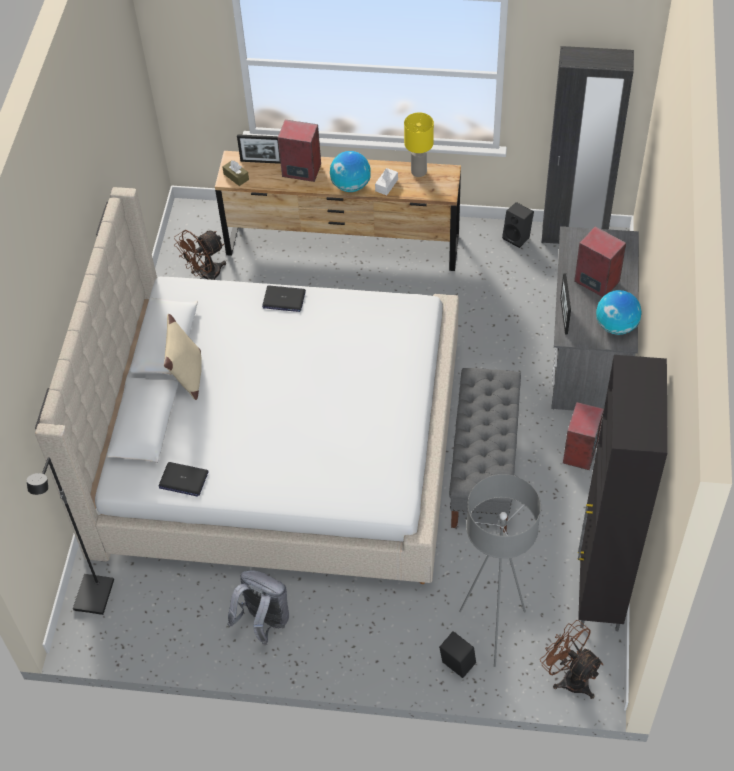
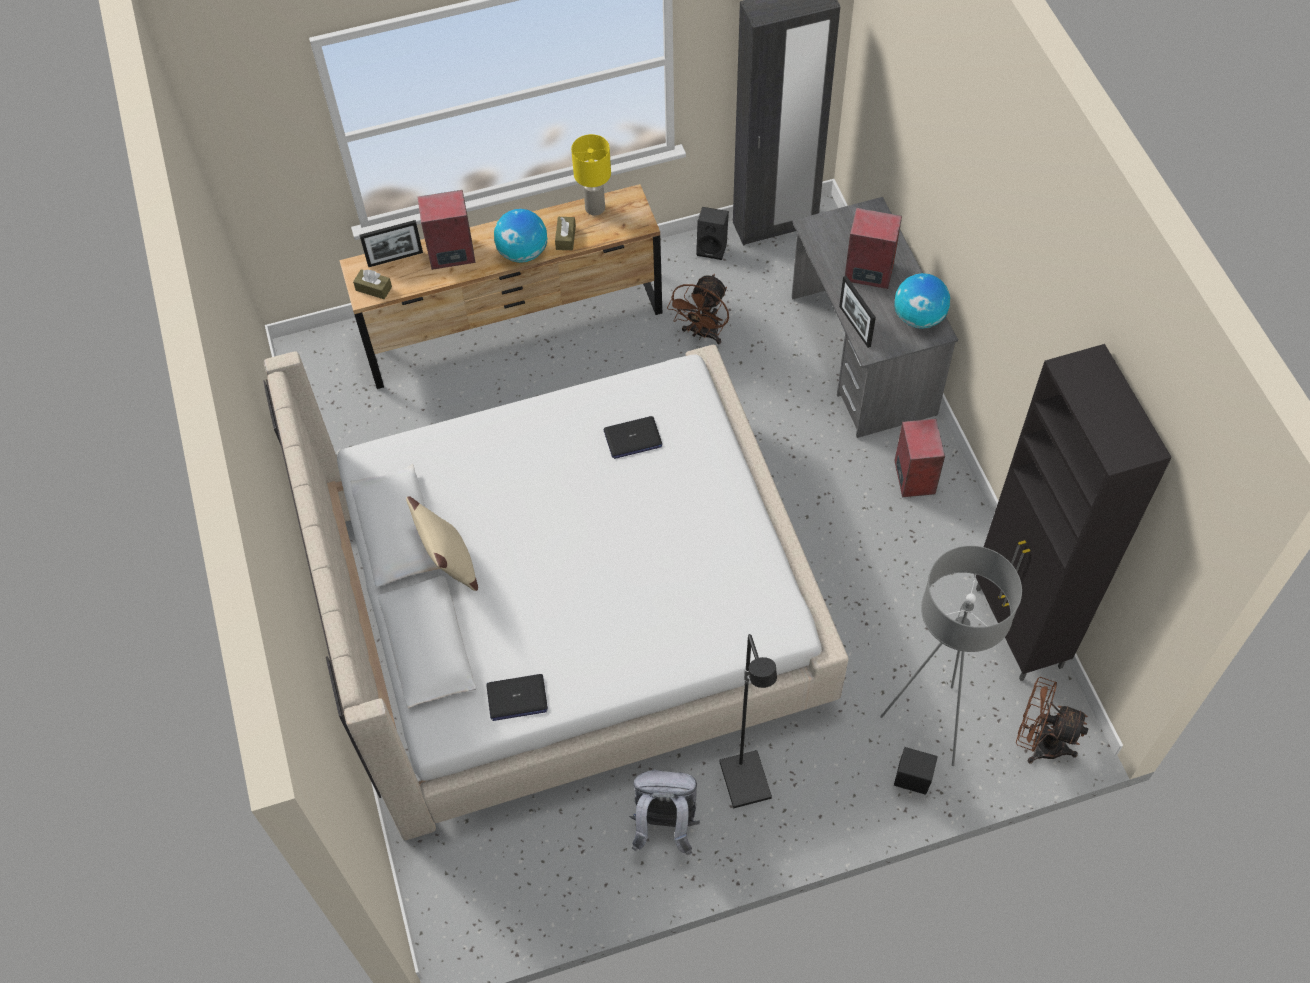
camera: 25 degrees left, 5 degrees up
(95, 596) = (442, 881): black floor lamp -> black floor lamp (746, 781)
(205, 275) = (364, 424): brown fan -> brown fan (702, 334)
(283, 299) = (516, 423): laptop -> laptop (632, 438)
(386, 185) = (565, 238): white tissue box -> brown tissue box
(483, 466) = (817, 535): grey bench -> none

